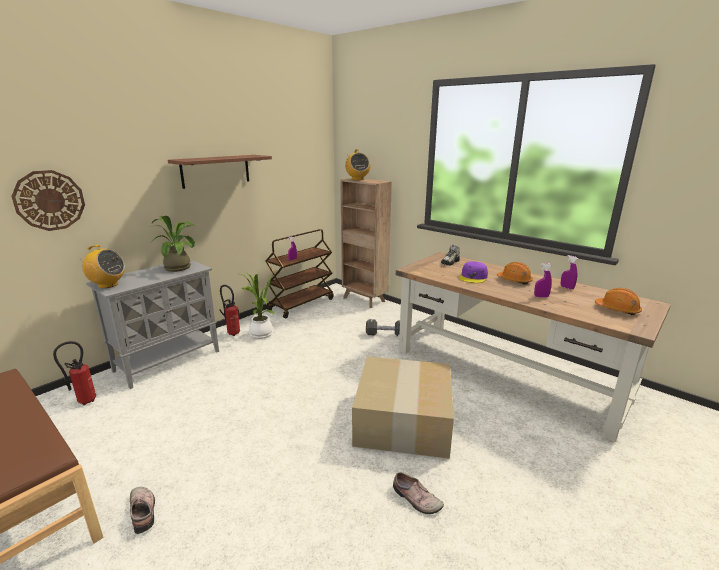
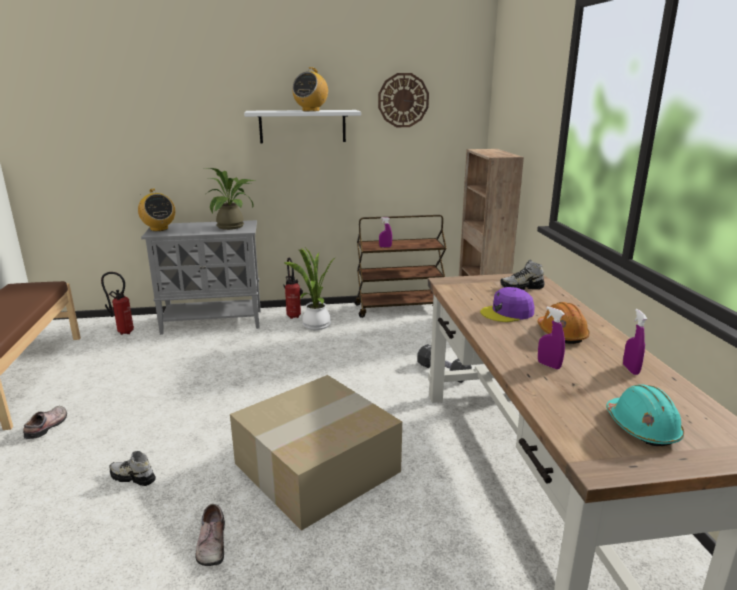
camera: 40 degrees right, 0 degrees up
(49, 200) = (131, 143): wall clock -> wall clock (403, 100)
(216, 171) = (302, 126): brown shelf -> white shelf
(296, 498) = (133, 477): none -> shoe
(357, 179) = (488, 150): radio -> radio (311, 111)
(617, 309) = (642, 428): orange hard hat -> turquoise hard hat

